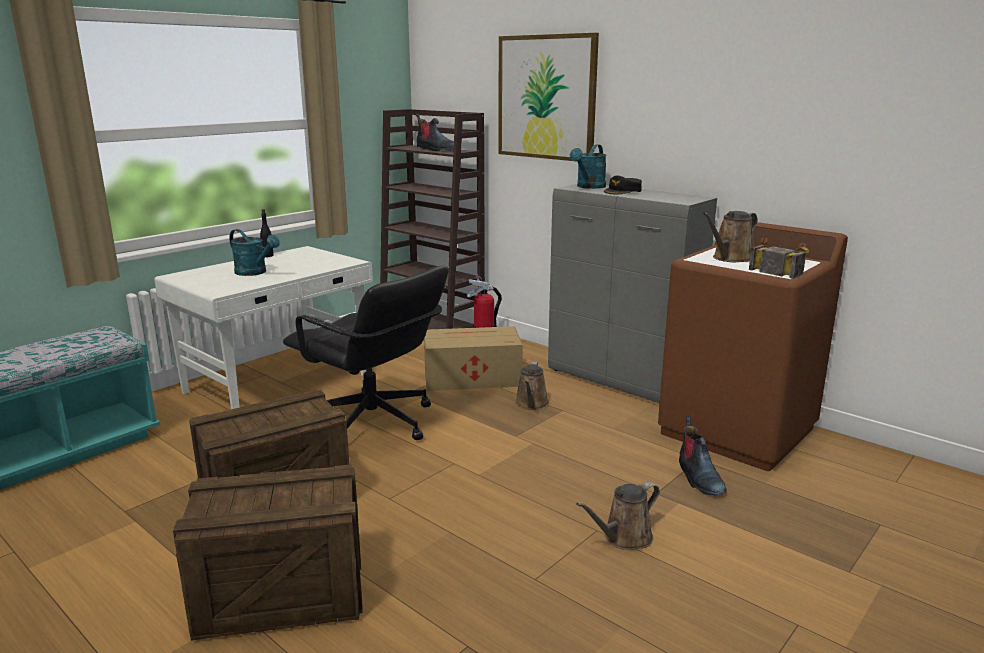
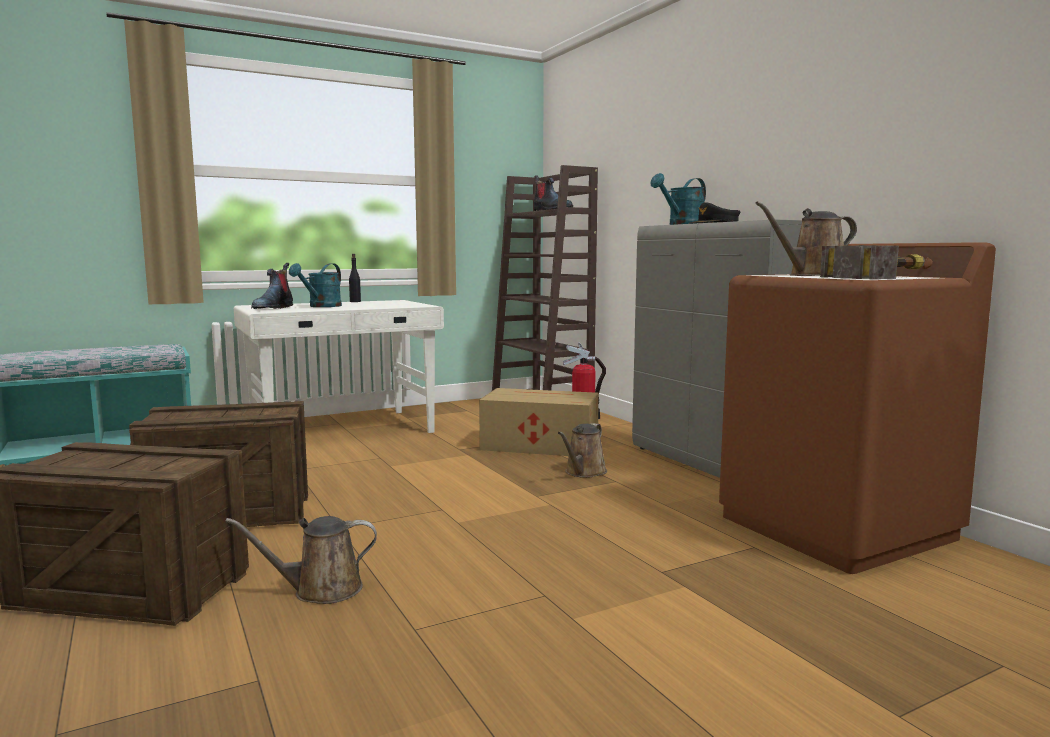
camera: 20 degrees right, 10 degrees down
(255, 272) = (321, 306): turquoise watering can -> turquoise watering can turned 60 degrees clockwise
(373, 423) = (395, 468): black office chair -> none
(546, 97) = (654, 139): picture -> none
(624, 538) = (572, 609): brown watering can -> brown watering can (320, 590)
(699, 478) = (737, 566): boot -> boot (272, 308)

